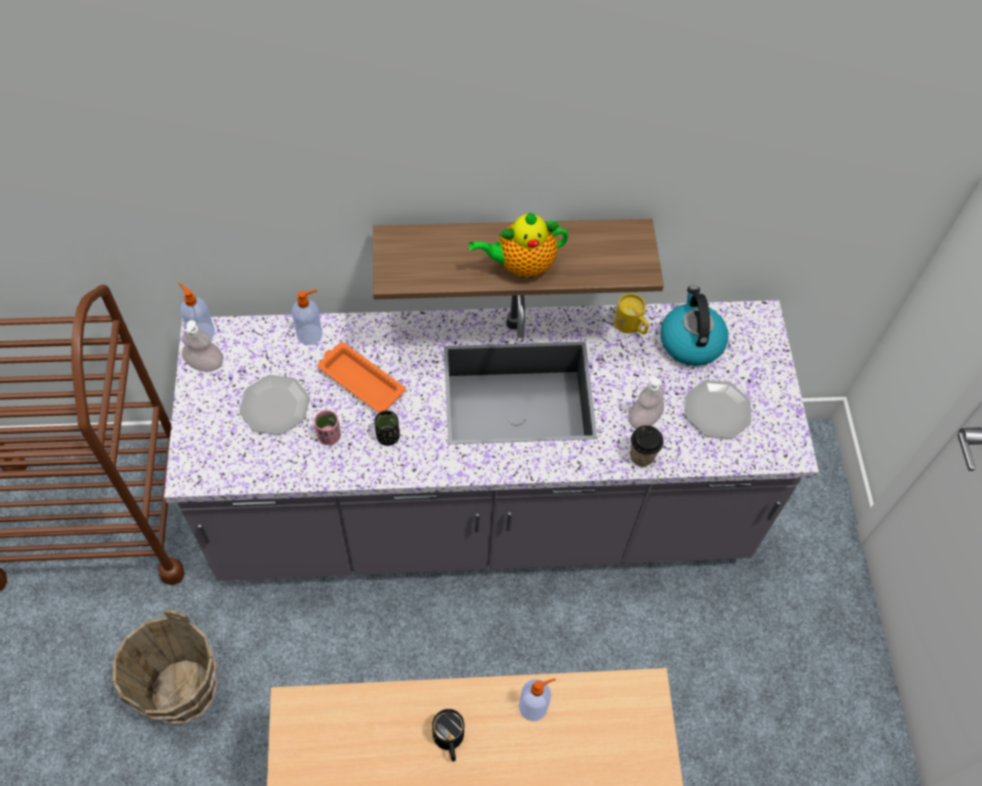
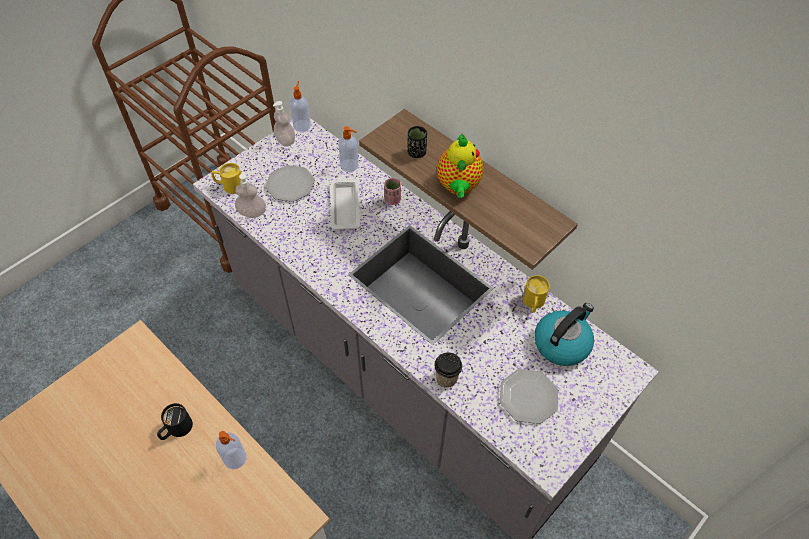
camera: 50 degrees right, 5 degrees down
(184, 692) = (172, 323): brown bucket -> none
(210, 464) = (229, 186): none -> yellow mug
(329, 436) = (296, 219): pink cup -> pink cup (392, 200)
(360, 380) = (345, 206): orange tray -> white tray
(388, 436) = (323, 244): black cup -> black cup (416, 152)
(521, 265) = (458, 187): teapot -> teapot turned 120 degrees counterclockwise
(643, 419) = (474, 359): soap dispenser -> soap dispenser (252, 213)

